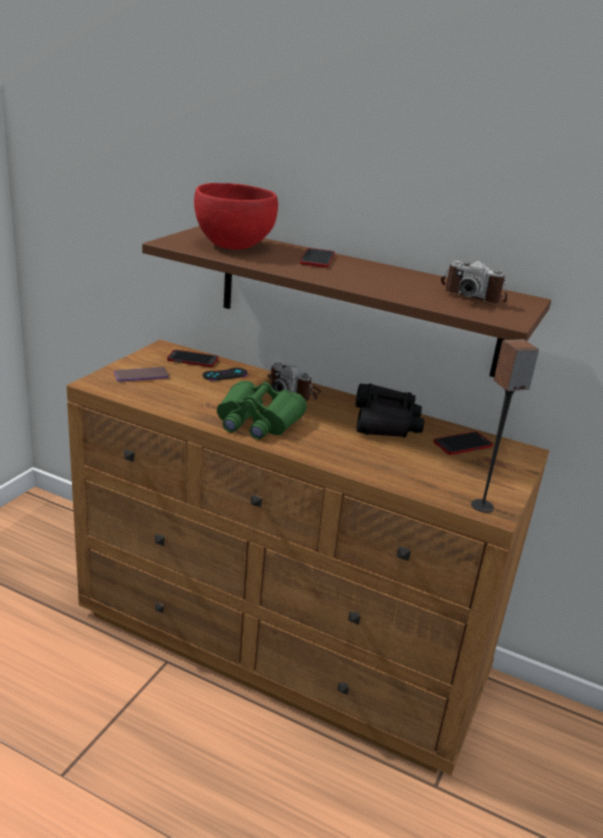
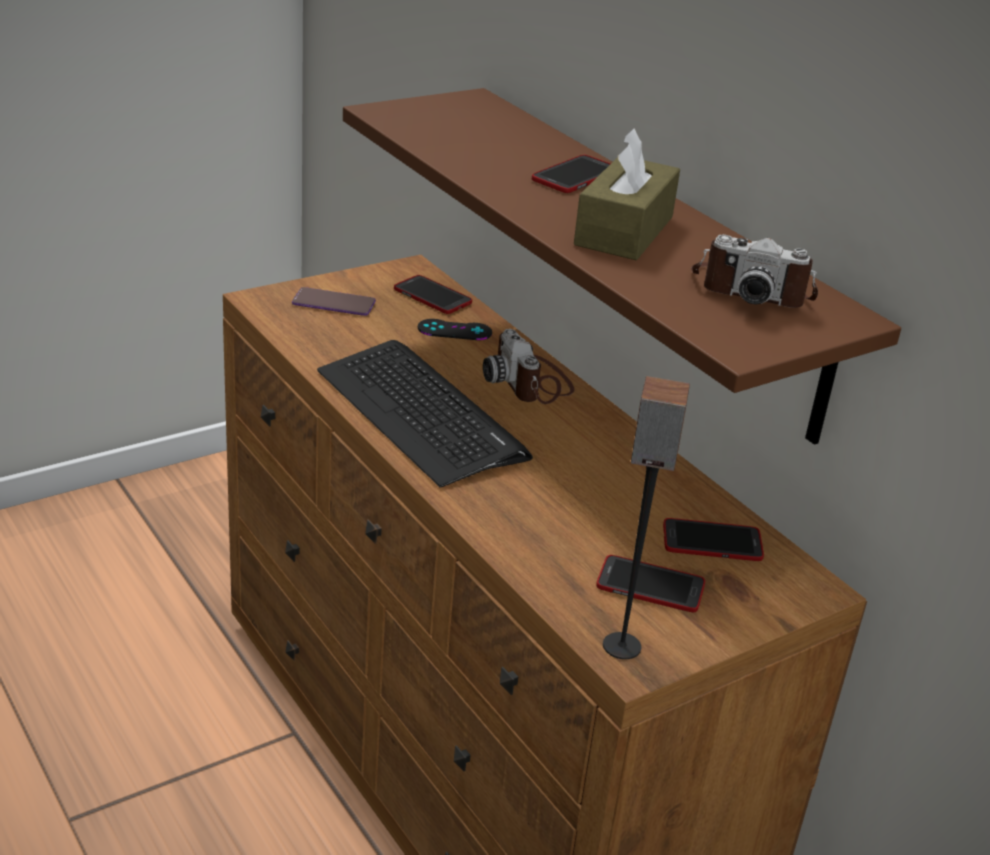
camera: 30 degrees right, 5 degrees up
(233, 246) = (472, 131): red bowl -> none
(257, 422) = (420, 414): green binoculars -> keyboard
(380, 280) = (624, 231): none -> brown tissue box
(385, 423) = (621, 470): black binoculars -> none
(461, 473) = (650, 586): none -> phone
(473, 295) = (751, 290): camera -> camera turned 45 degrees counterclockwise

